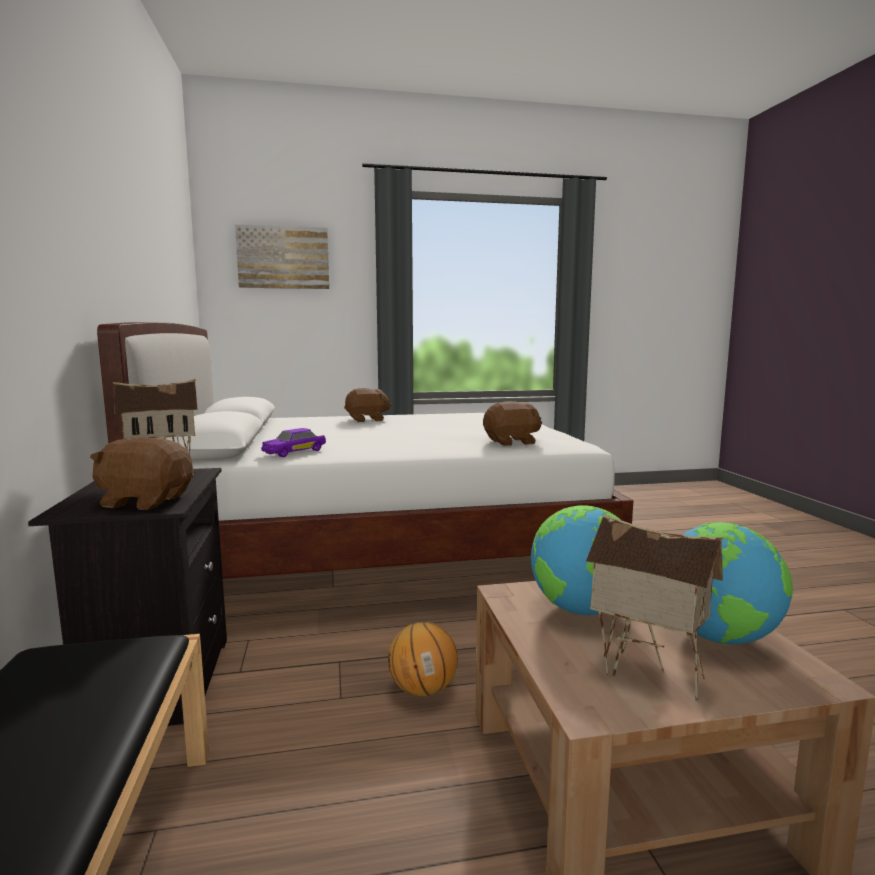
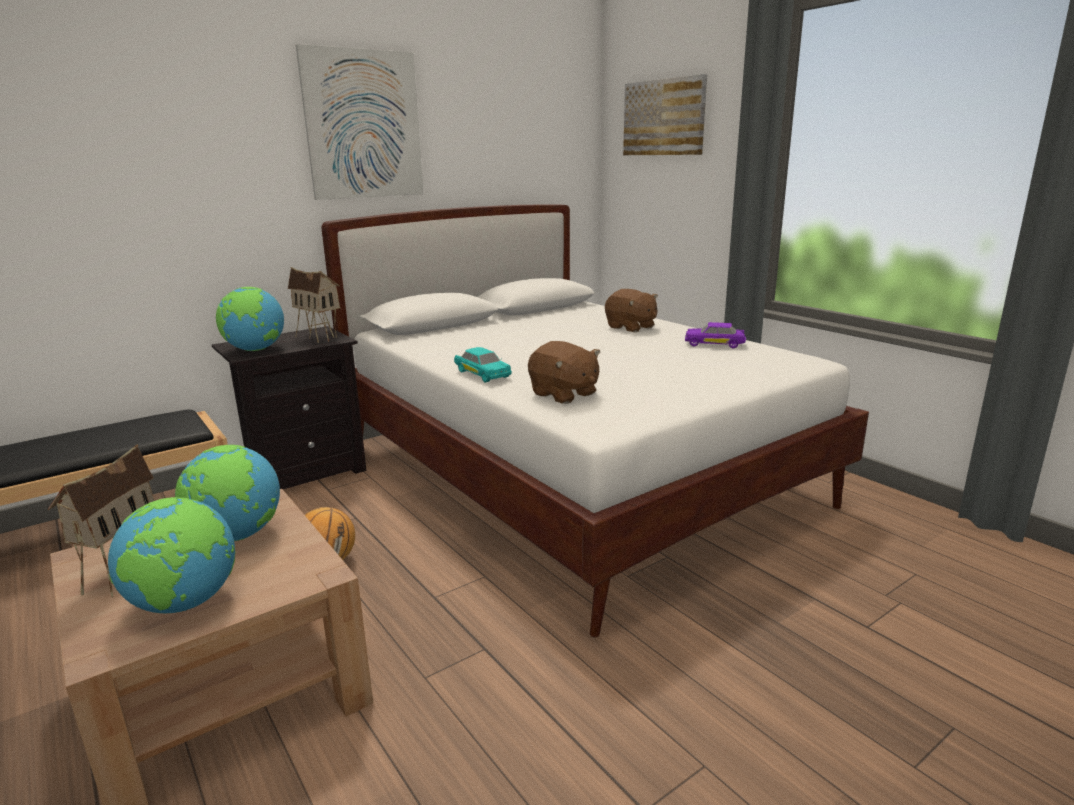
camera: 65 degrees right, 10 degrees up
(106, 207) = (363, 125): none -> picture
(145, 501) = (255, 350): brown plush toy -> globe
(294, 452) = (434, 343): purple toy car -> purple toy car (714, 344)
(428, 450) = (482, 374): none -> turquoise toy car

